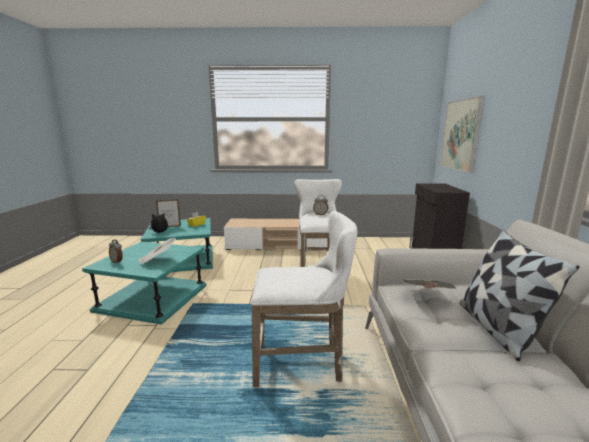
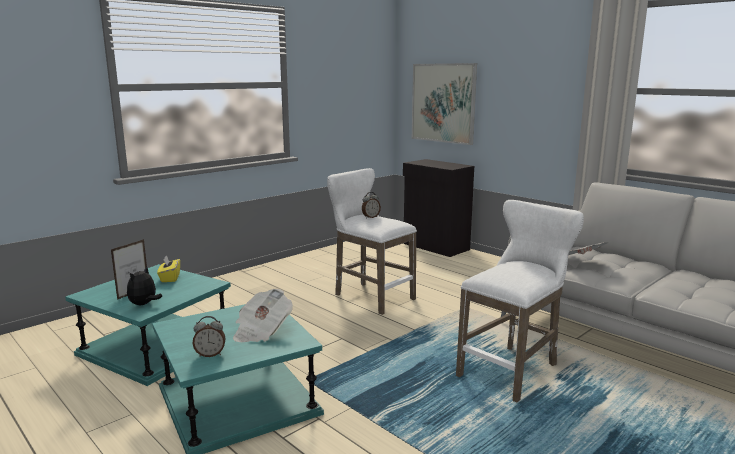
camera: 45 degrees left, 0 degrees up
(280, 245) = (259, 281): beige tv stand -> none
(497, 329) = (642, 267): pillow -> none

